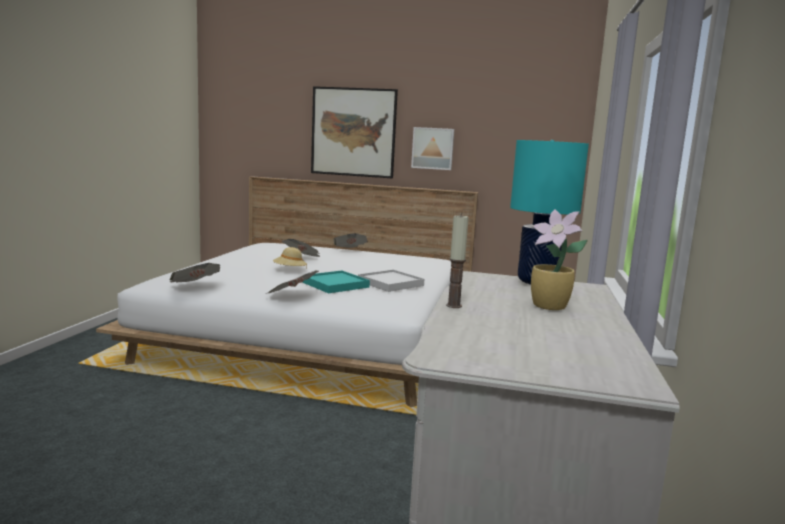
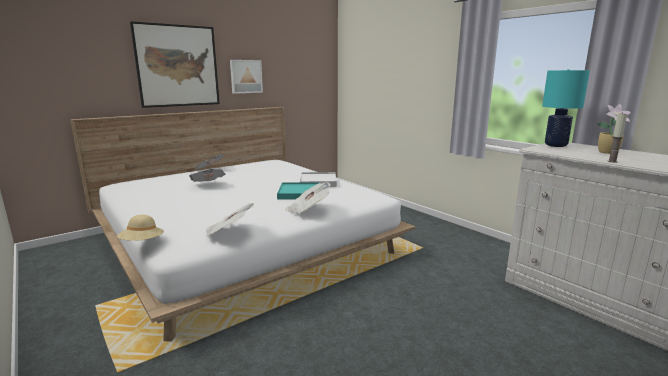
camera: 50 degrees left, 5 degrees up
(289, 270) = (236, 195): beige hat -> beige hat (142, 243)

